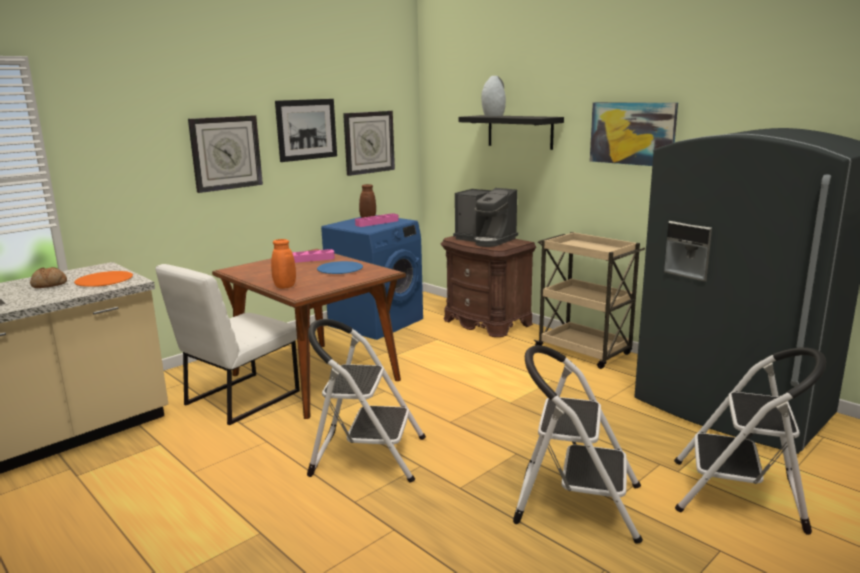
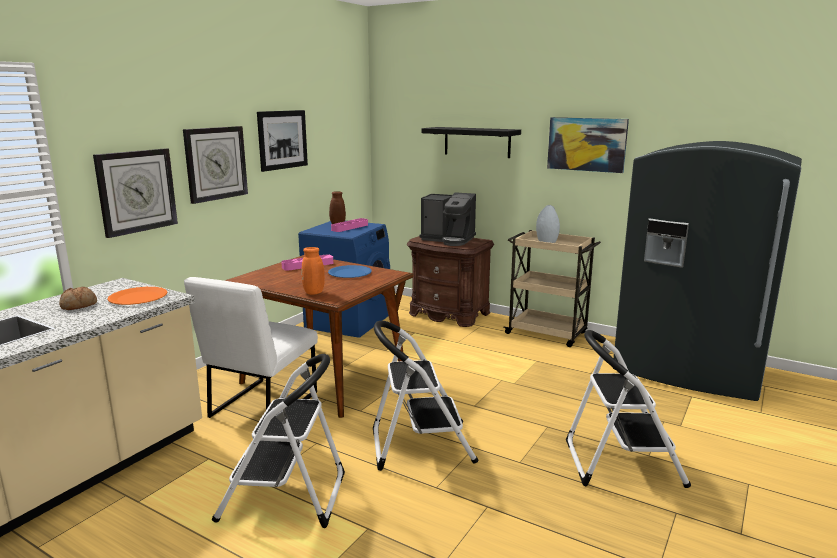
camera: 15 degrees left, 0 degrees up
(368, 142) = (331, 151): wall clock -> wall clock (136, 191)
(493, 116) = (455, 128): grey vase -> grey vase (546, 241)
(742, 497) = (738, 439): step ladder -> step ladder (287, 497)

